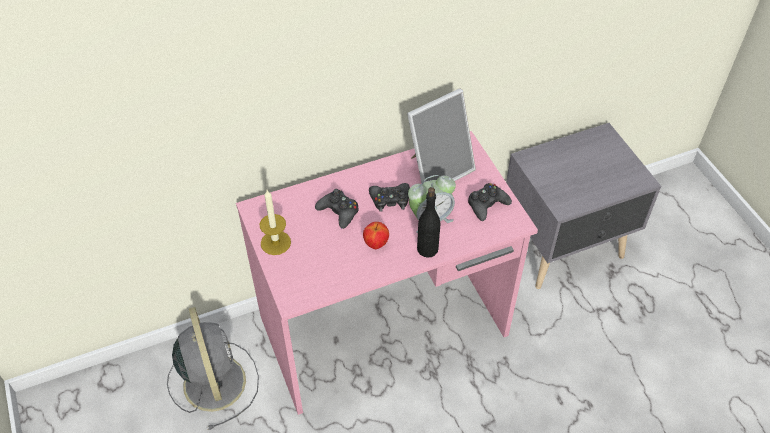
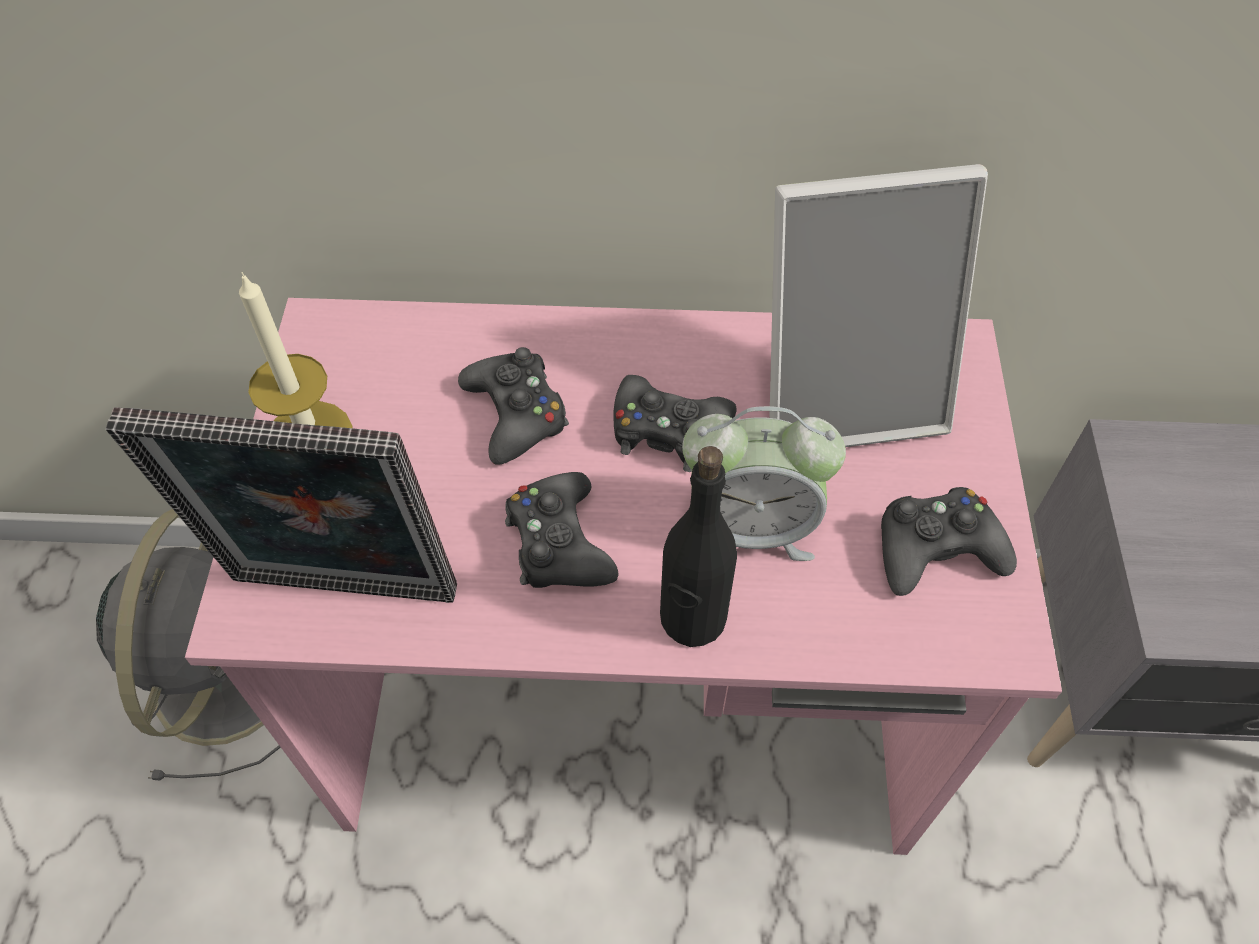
camera: 25 degrees right, 5 degrees up
(319, 283) = (341, 596): none -> picture frame
(376, 244) = (559, 543): apple -> black game controller

